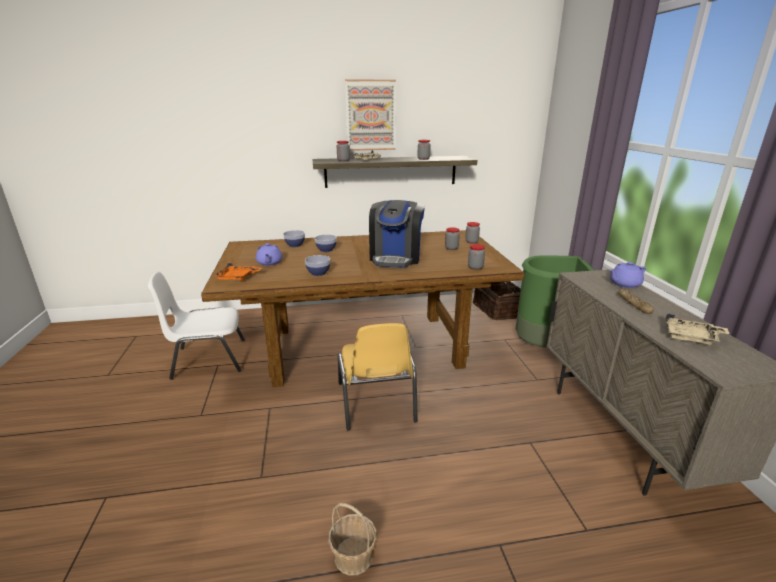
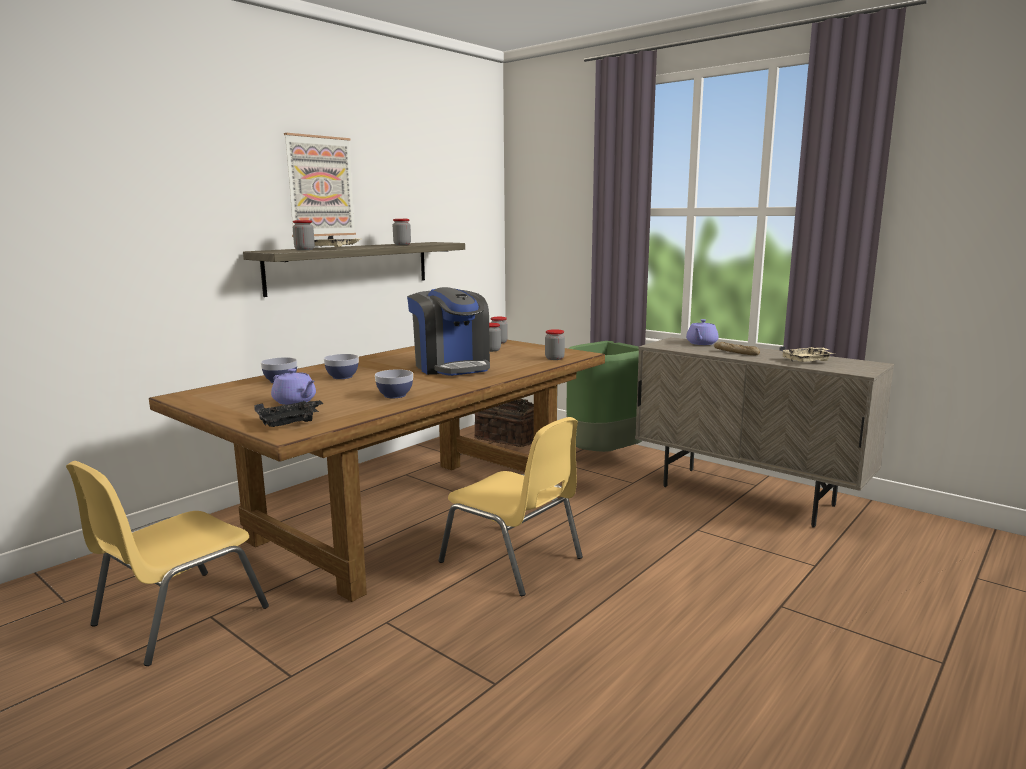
camera: 40 degrees left, 10 degrees down
(208, 359) = (177, 617): white chair -> yellow chair
(238, 278) = (290, 422): orange tray -> black tray
(353, 556) = (695, 682): basket -> none

